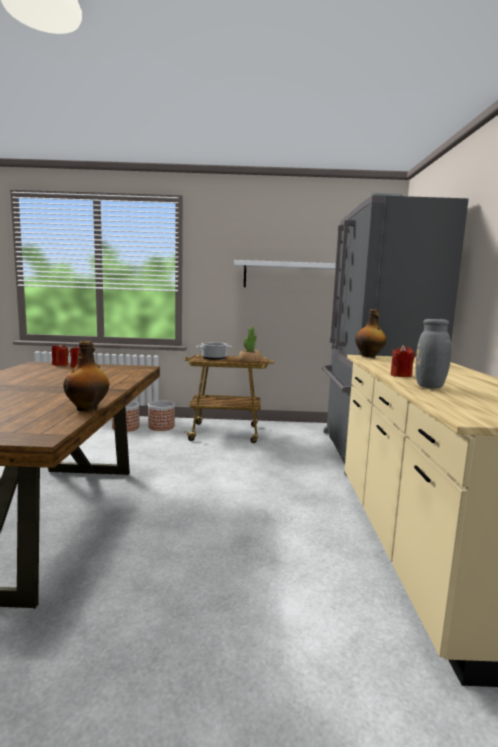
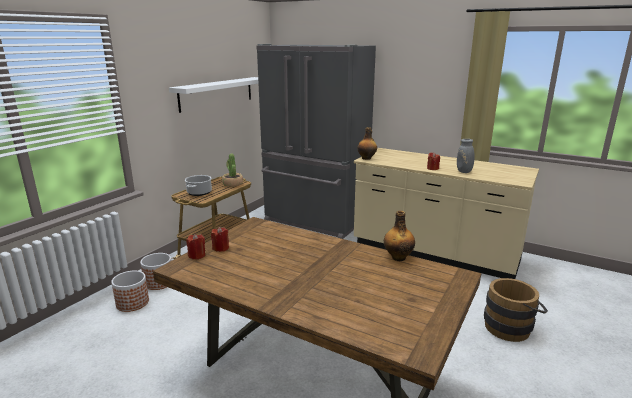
camera: 60 degrees left, 10 degrees up
(252, 695) = (511, 327): none -> brown bucket

